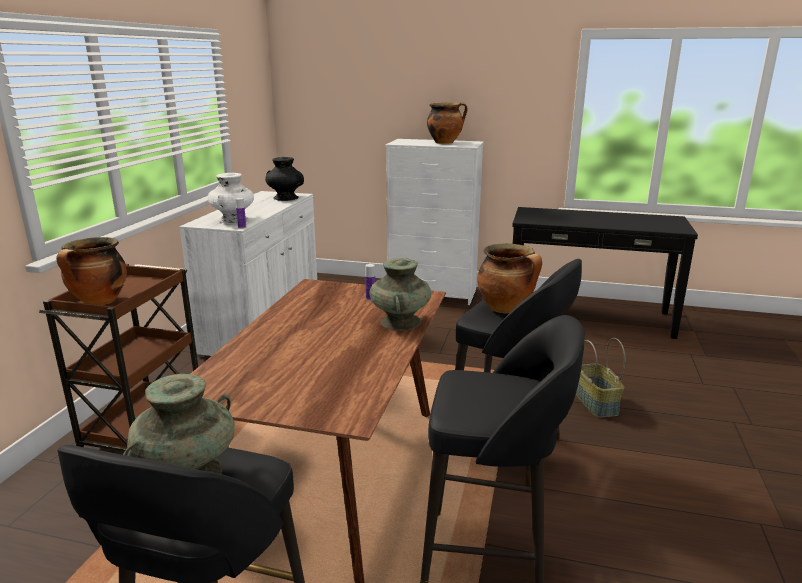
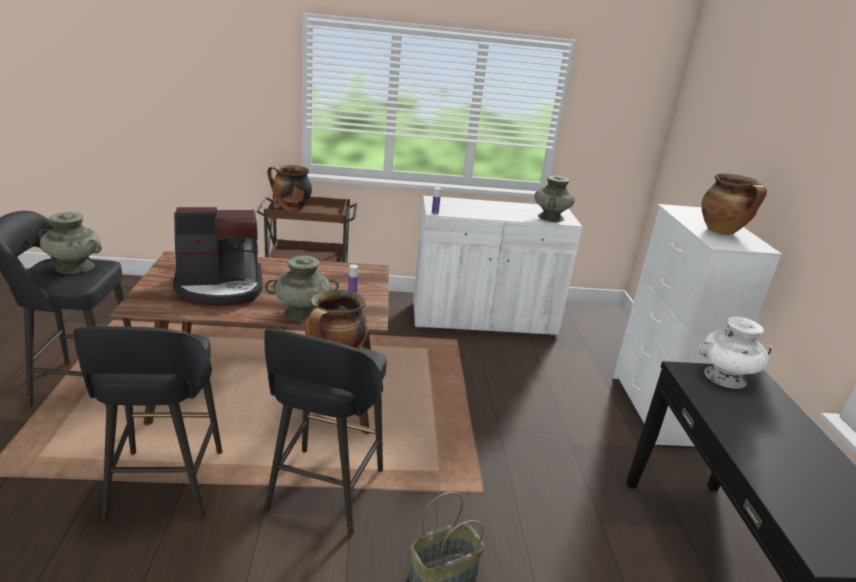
camera: 70 degrees right, 5 degrees up
(233, 220) = (455, 208): white vase -> white vase (724, 377)
(286, 198) = (550, 217): black vase -> turquoise vase
(318, 362) = (220, 287): none -> coffee machine

